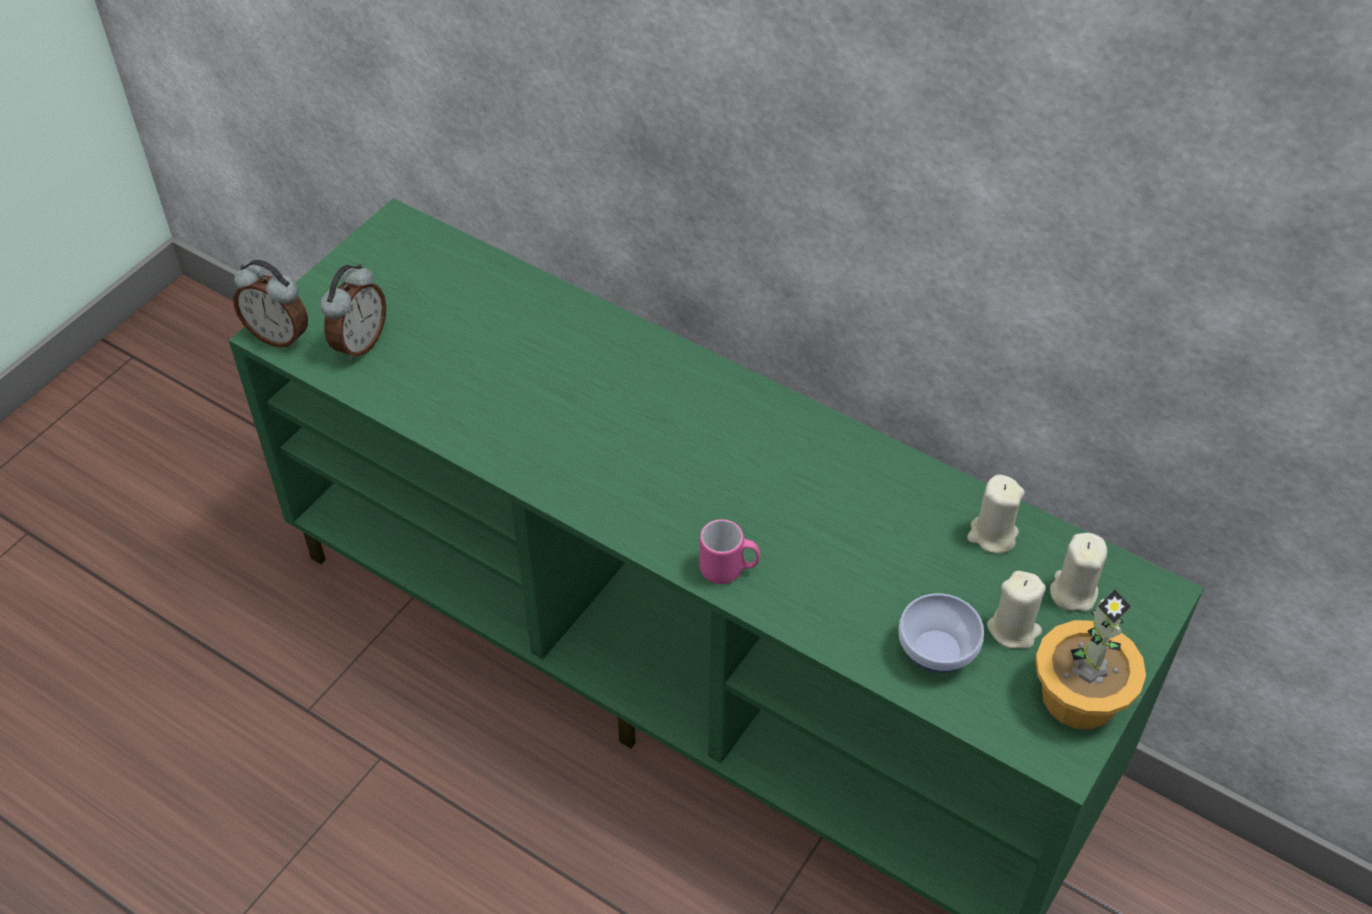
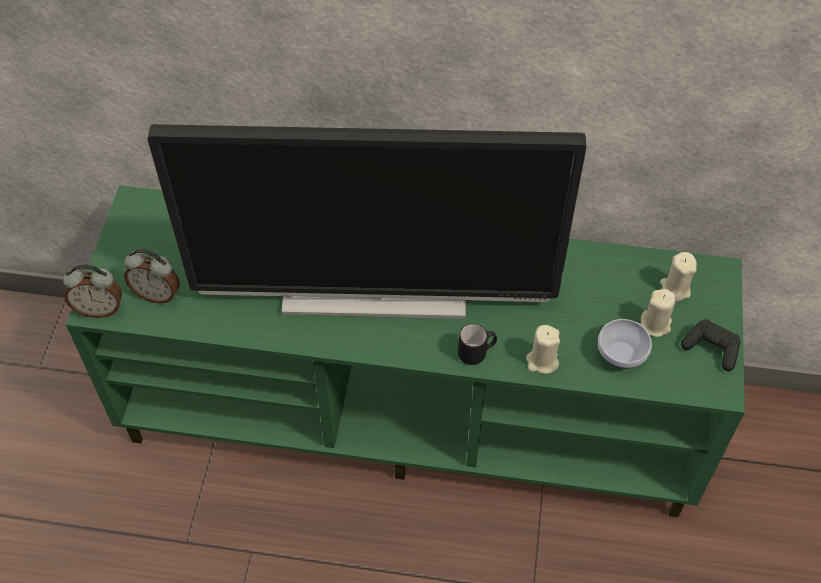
camera: 25 degrees left, 5 degrees up
(359, 343) = (157, 294): alarm clock -> alarm clock turned 105 degrees clockwise
(636, 441) = (375, 292): none -> television
(729, 569) = (477, 353): pink mug -> black mug
(992, 535) = (613, 272): beige candle -> beige candle (542, 361)
(1081, 696) = (711, 349): potted plant -> black game controller

